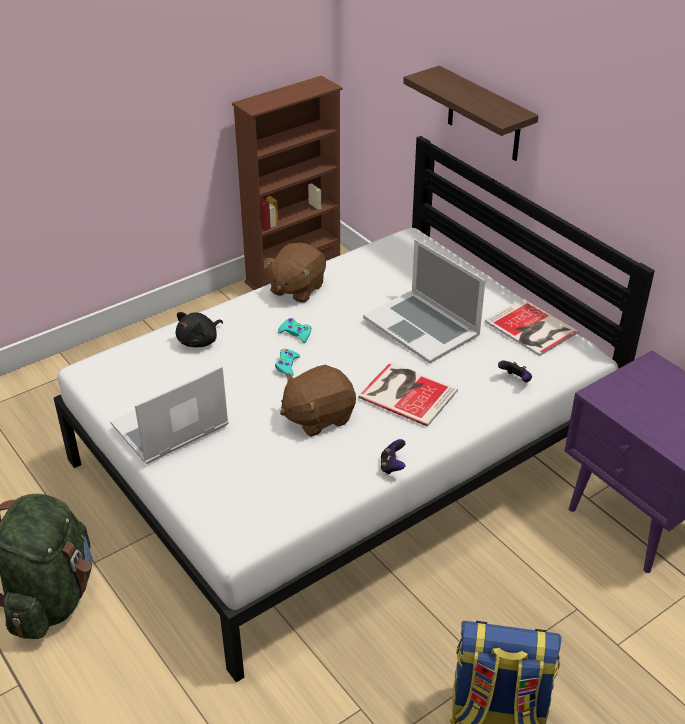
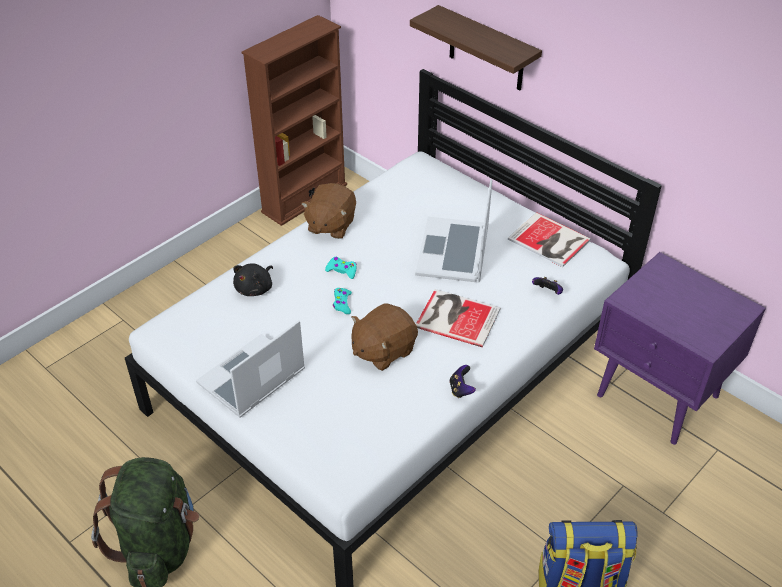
camera: 10 degrees left, 5 degrees up
(422, 326) = (453, 250): laptop -> laptop turned 60 degrees clockwise

